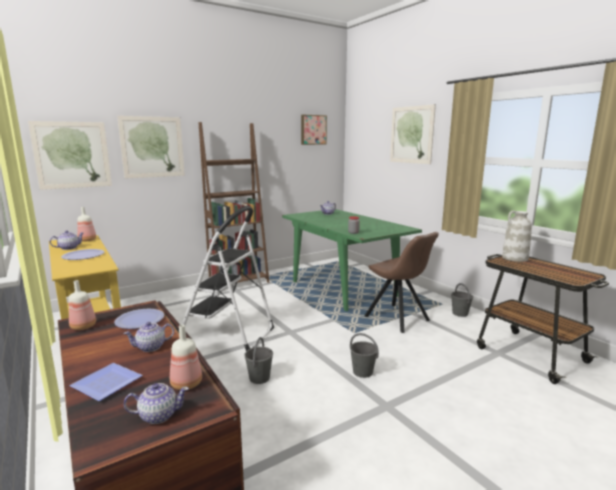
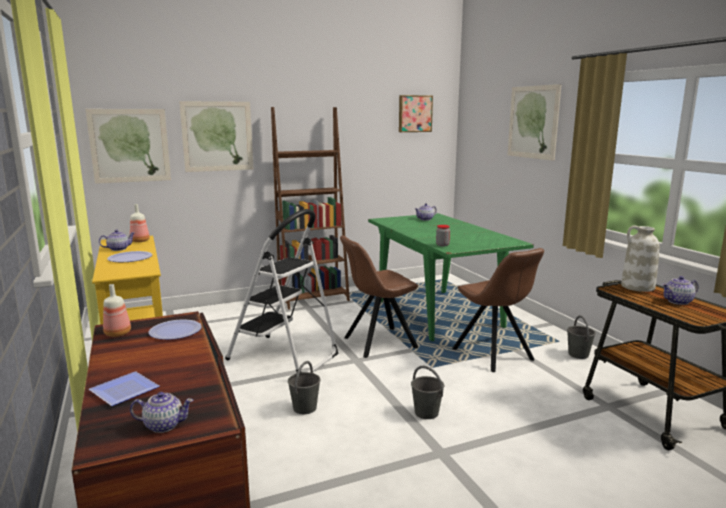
camera: 10 degrees right, 0 degrees up
(151, 347) = (178, 359): teapot -> teapot (678, 301)
(186, 384) = (200, 399): bottle -> none
(304, 315) = (379, 342): none -> brown chair

